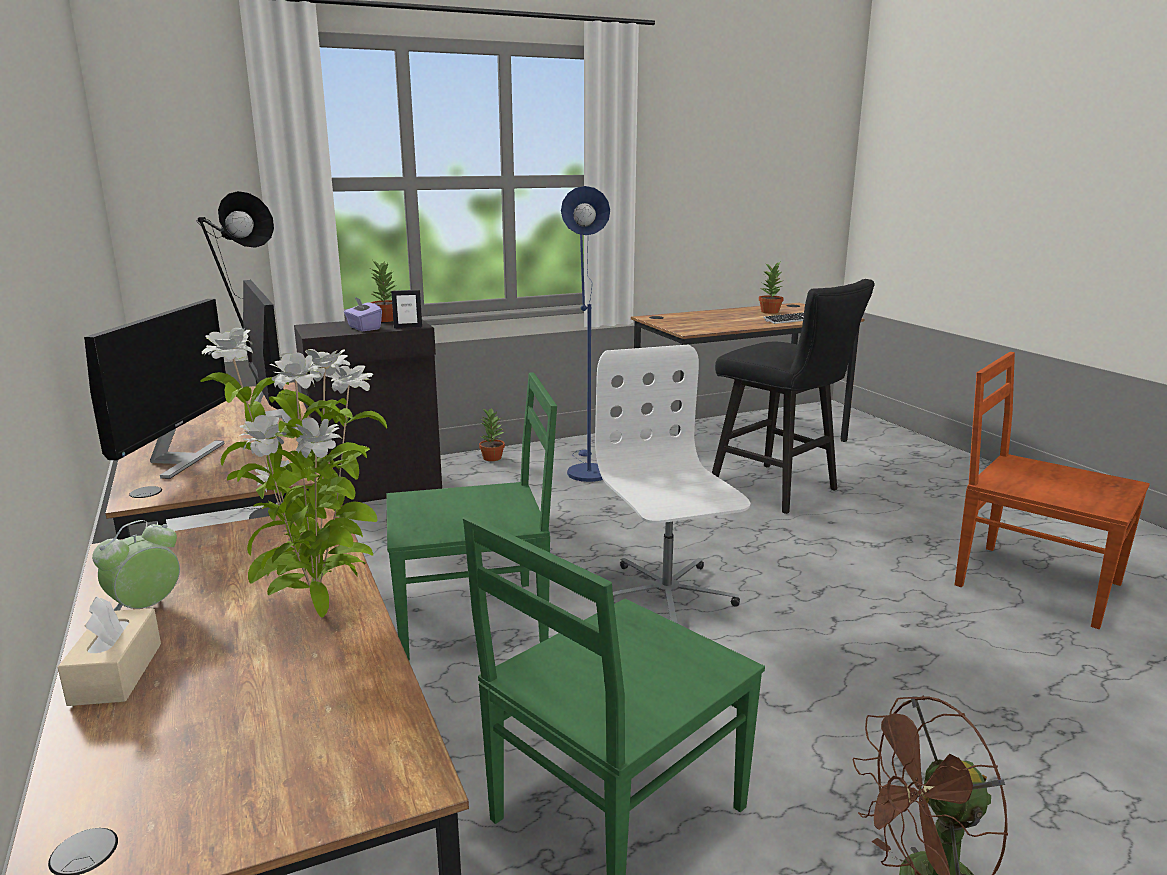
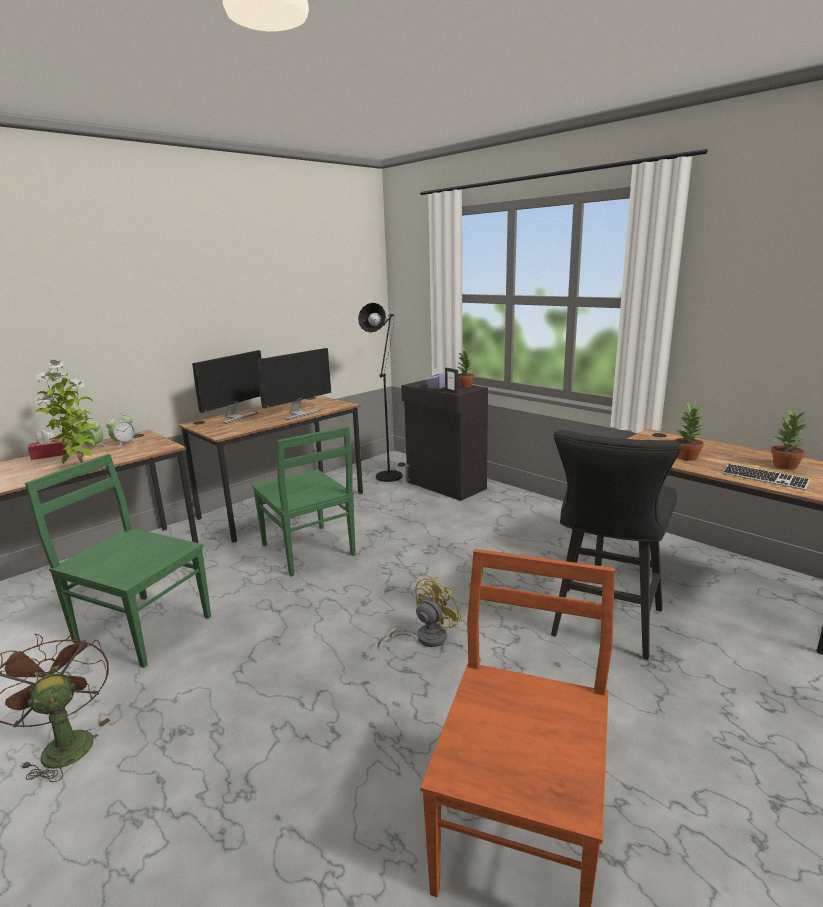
camera: 70 degrees right, 0 degrees up
(116, 673) = (49, 455): beige tissue box -> red tissue box
(177, 459) = (235, 417): monitor -> monitor turned 45 degrees counterclockwise
(189, 568) = (124, 443): none -> alarm clock
(492, 458) = (527, 500): potted plant -> potted plant (687, 457)
(586, 470) = (544, 533): blue floor lamp -> none
(665, 595) = (365, 602): white office chair -> none
(763, 572) = (424, 638): none -> yellow fan

